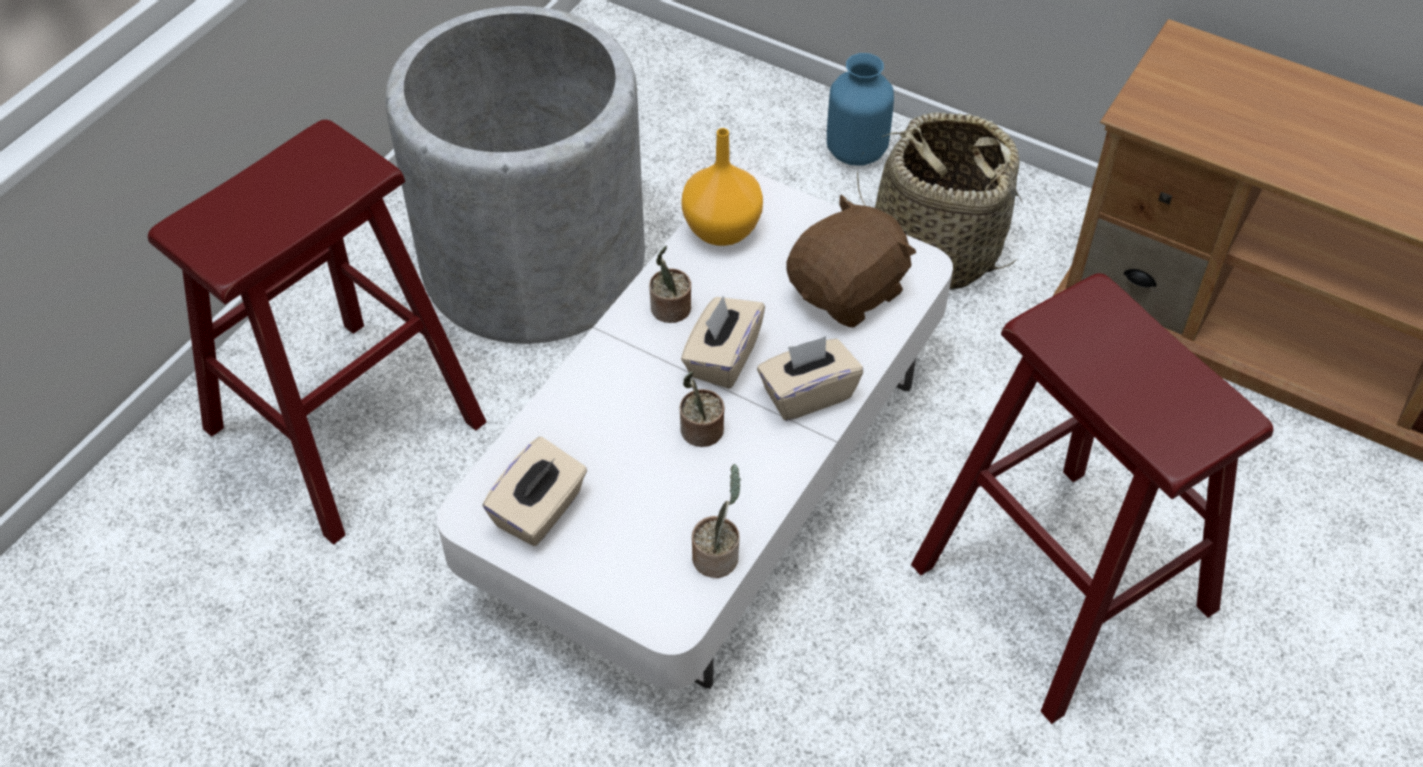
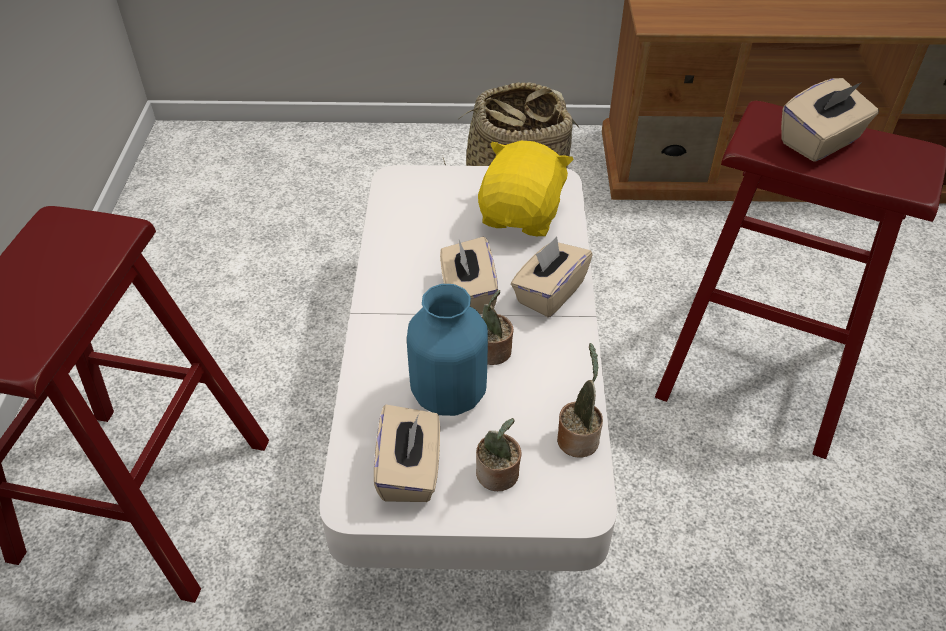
camera: 30 degrees left, 5 degrees down
(534, 263) = (231, 309): grey planter -> none
(670, 310) = (402, 277): potted plant -> potted plant (498, 476)
(723, 230) = (401, 209): orange vase -> none
(848, 292) = (522, 215): brown plush toy -> yellow plush toy
(856, 152) = (418, 154): blue vase -> blue vase (450, 395)
(1124, 355) = (820, 142): none -> beige tissue box

